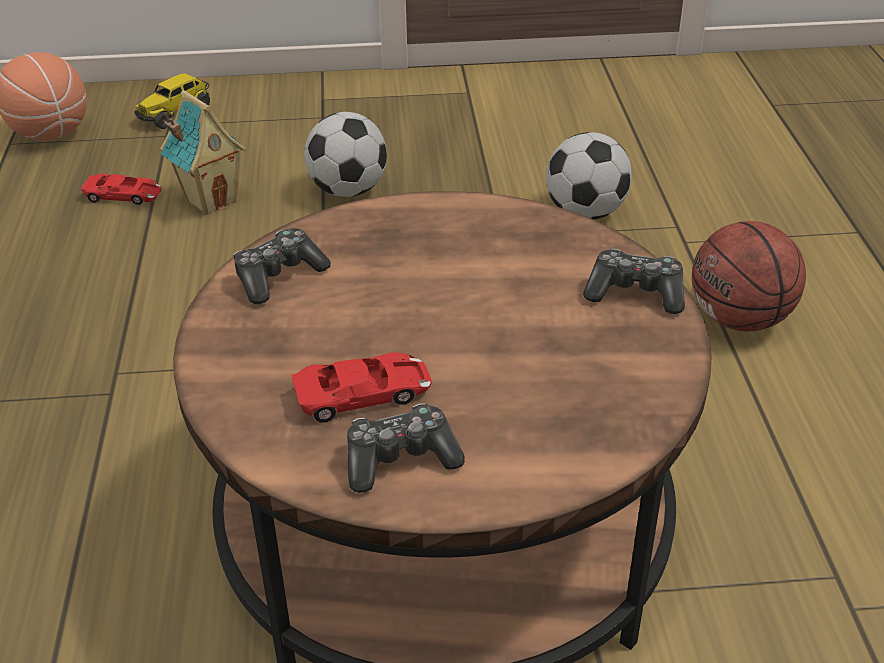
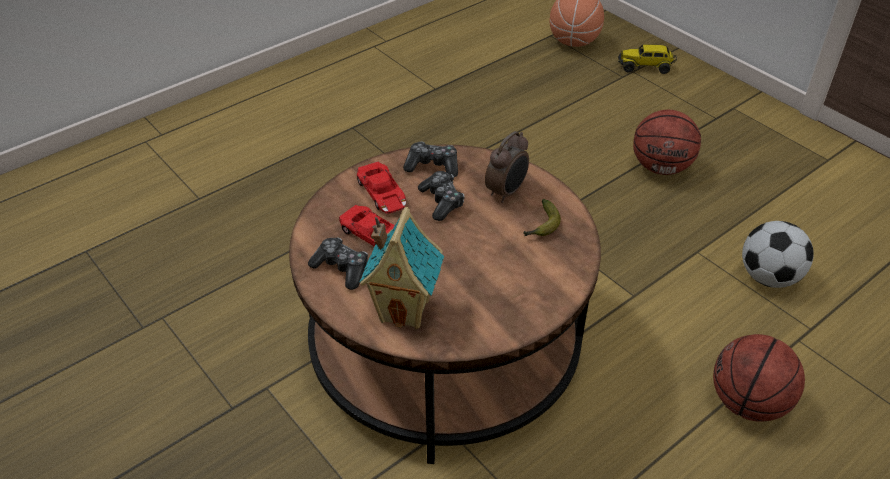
camera: 55 degrees right, 5 degrees up
(124, 195) = (557, 95): red toy car -> red toy car (382, 193)
(211, 200) = (590, 125): toy house -> toy house (405, 310)
(348, 190) = (661, 167): football -> basketball
(409, 239) = (507, 192): none -> alarm clock
(505, 240) = (541, 226): none -> banana
(635, 293) = (545, 295): game controller -> game controller (442, 201)

